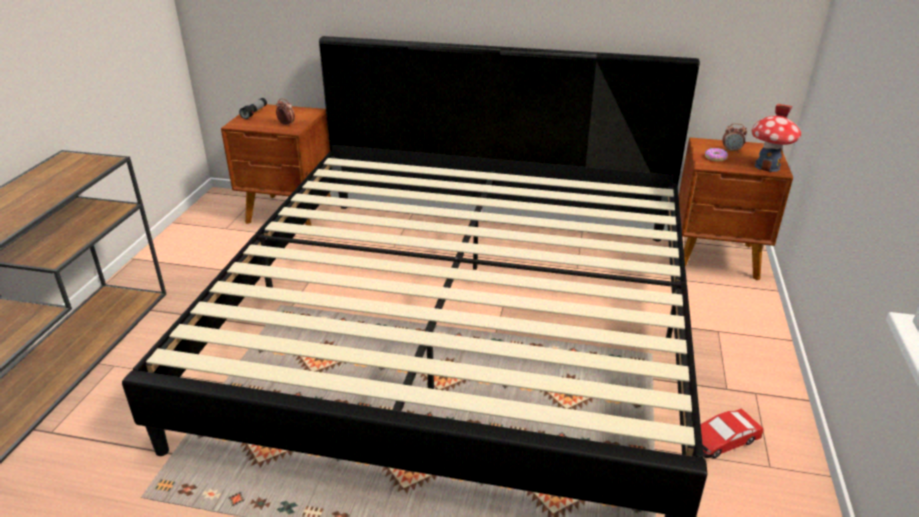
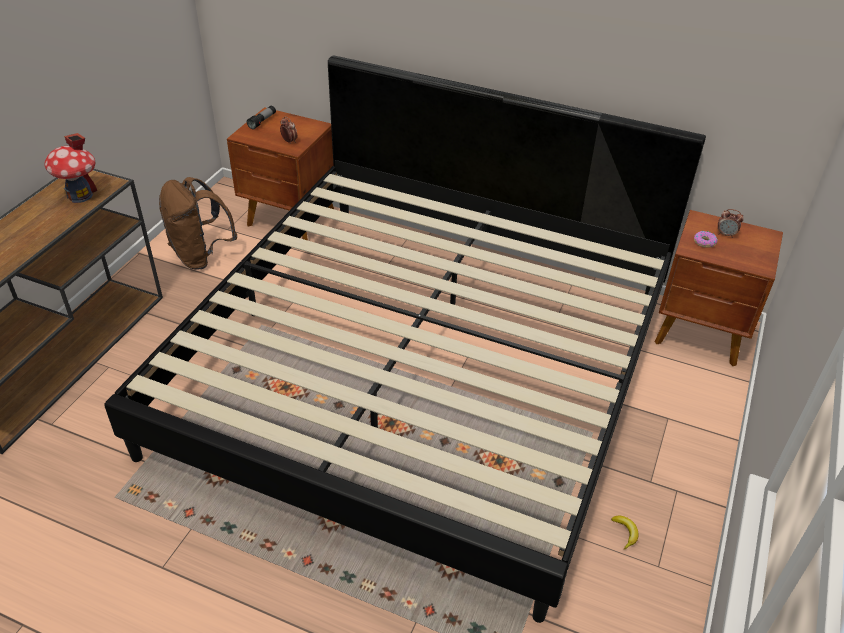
camera: 10 degrees right, 10 degrees up
(202, 253) = (201, 256): none -> brown backpack
(722, 440) = (625, 533): toy car -> banana
(767, 166) = (754, 261): toy house -> toy house (80, 195)

